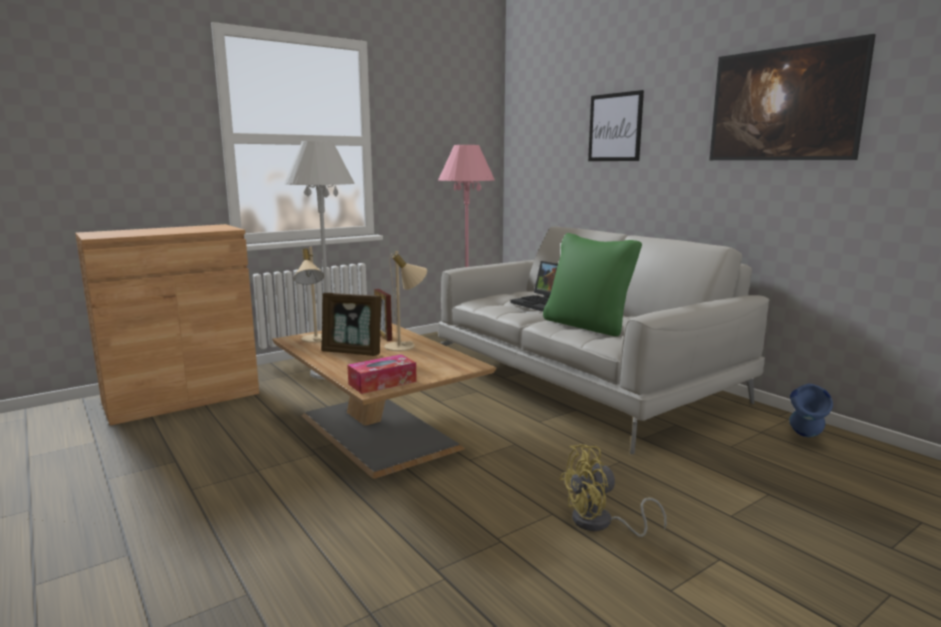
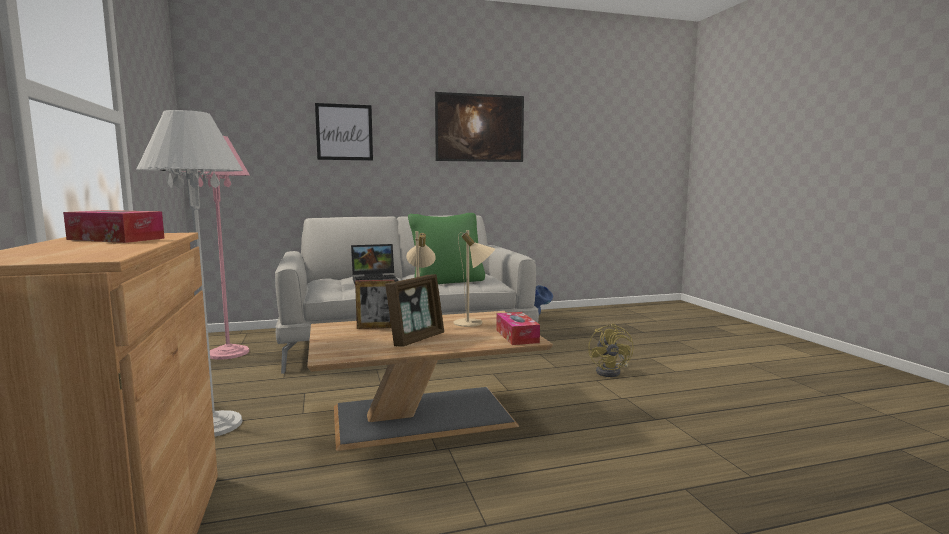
camera: 70 degrees left, 5 degrees down
(193, 229) = (116, 239): none -> tissue box
(314, 340) = (348, 349): beige table lamp -> beige table lamp (473, 323)

